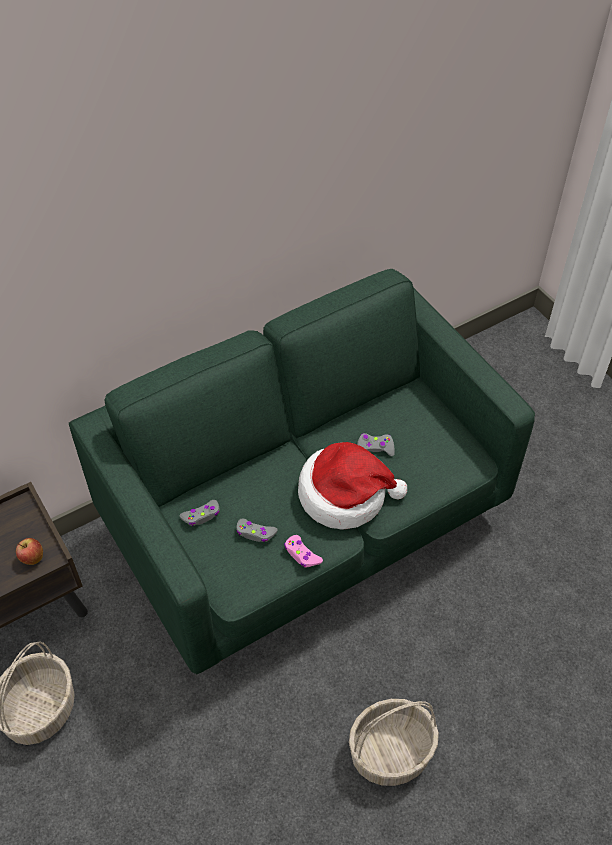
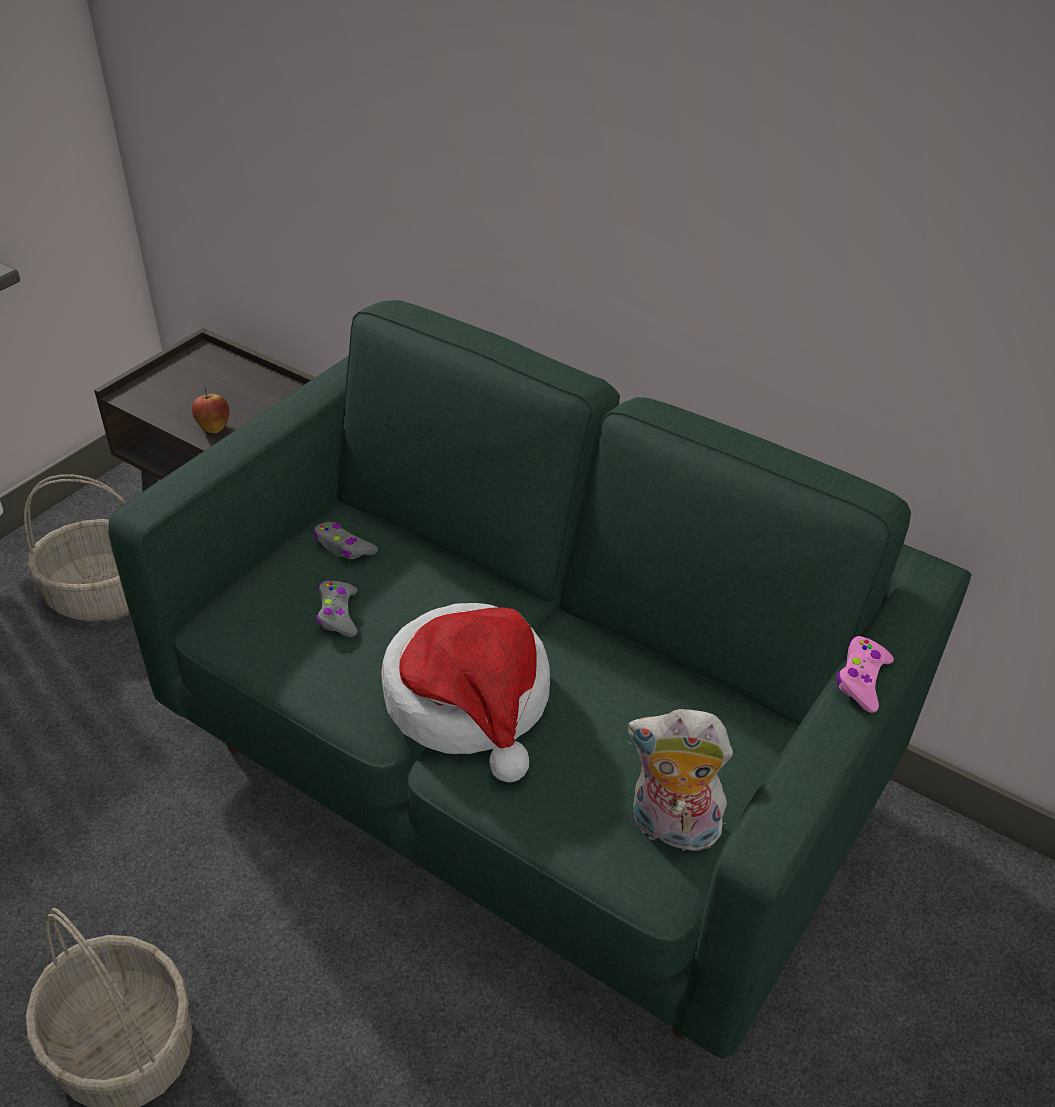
camera: 65 degrees right, 10 degrees down
(302, 555) = (319, 682): pink game controller -> pink game controller (861, 680)
(375, 448) = (596, 711): grey game controller -> none
(451, 447) = (671, 829): none -> plush toy

